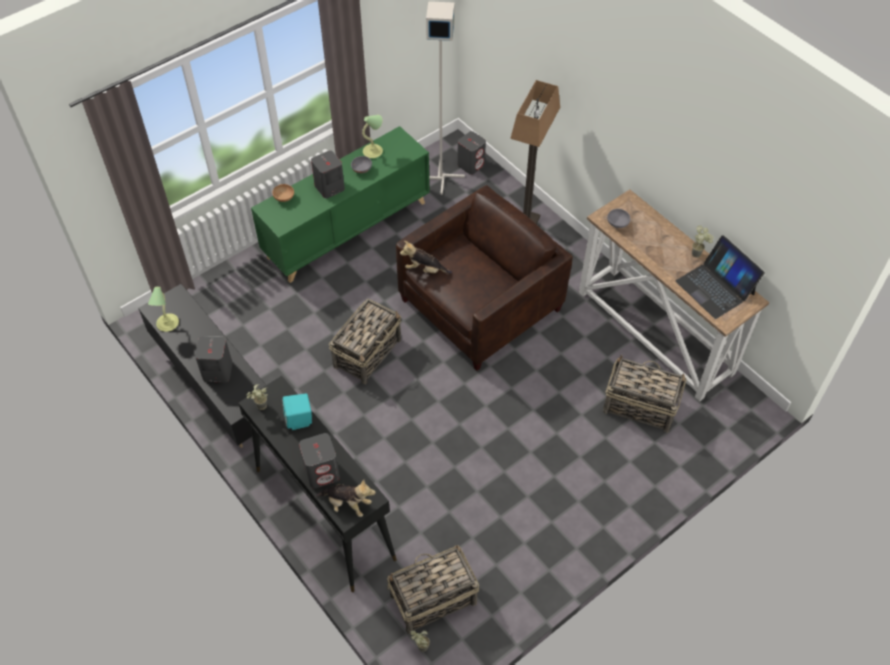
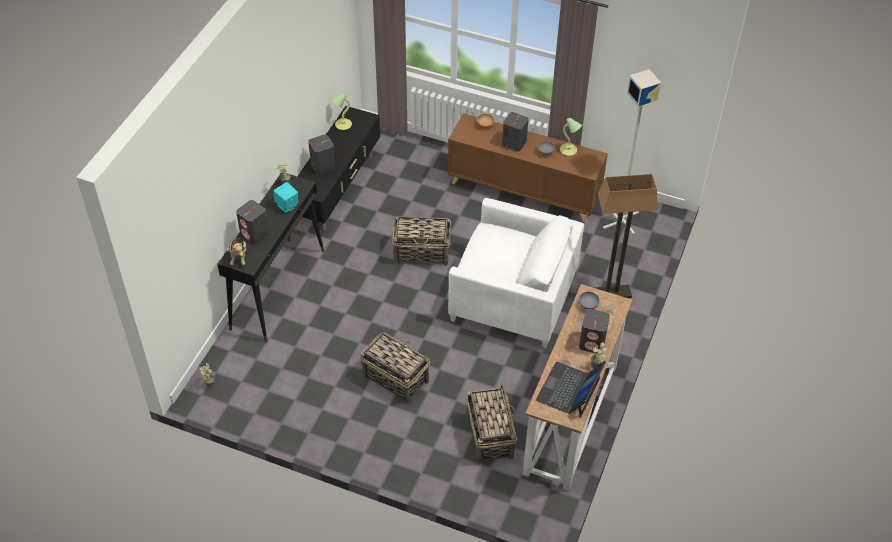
camera: 60 degrees right, 5 degrees down
(347, 229) = (524, 191): green cabinet -> brown cabinet
(425, 269) = (485, 230): plush toy -> none
(432, 599) = (247, 375): basket -> basket (395, 378)
(471, 165) = (650, 232): grey speaker -> grey speaker (592, 343)
(480, 306) = (512, 298): brown armchair -> white armchair

